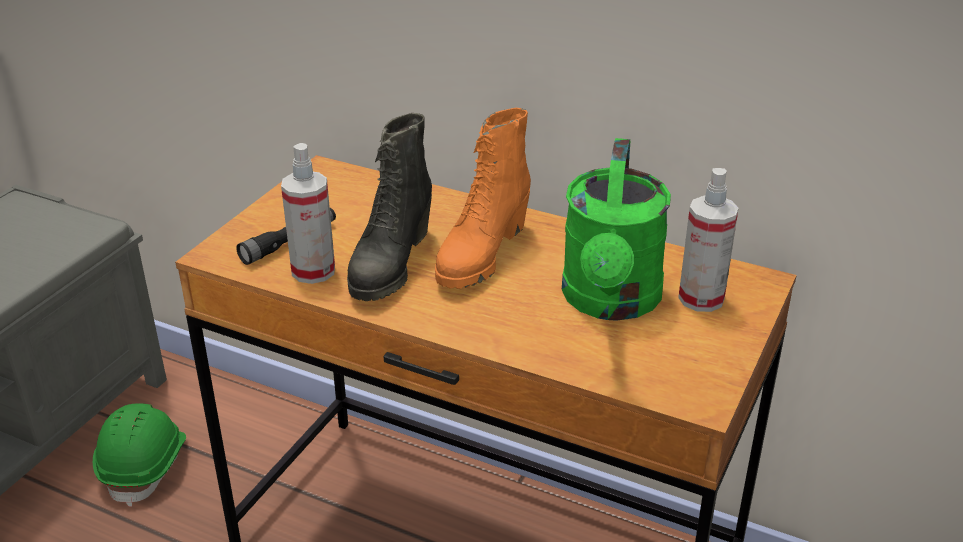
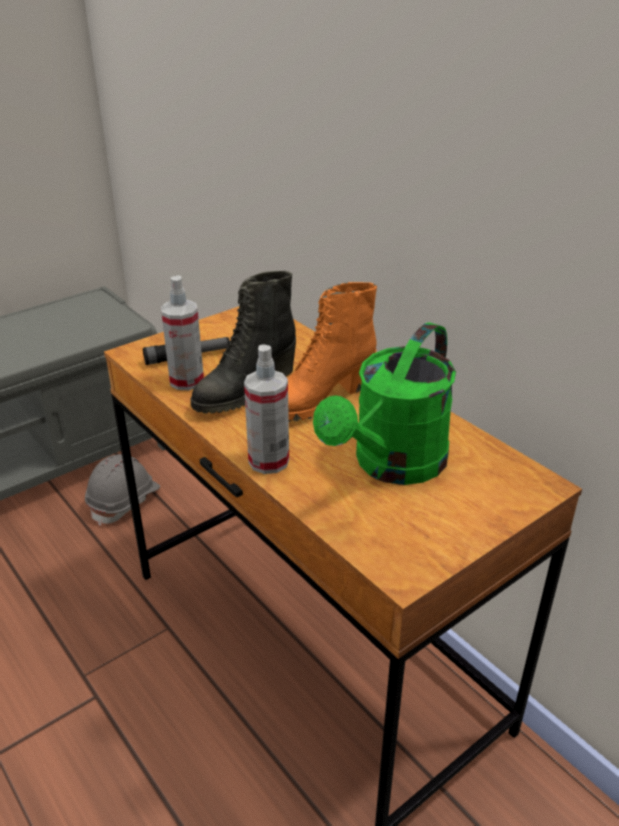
camera: 25 degrees right, 0 degrees up
(145, 466) = (124, 501): green hard hat -> grey hard hat
(701, 298) = (474, 484): spray bottle -> spray bottle (268, 461)

